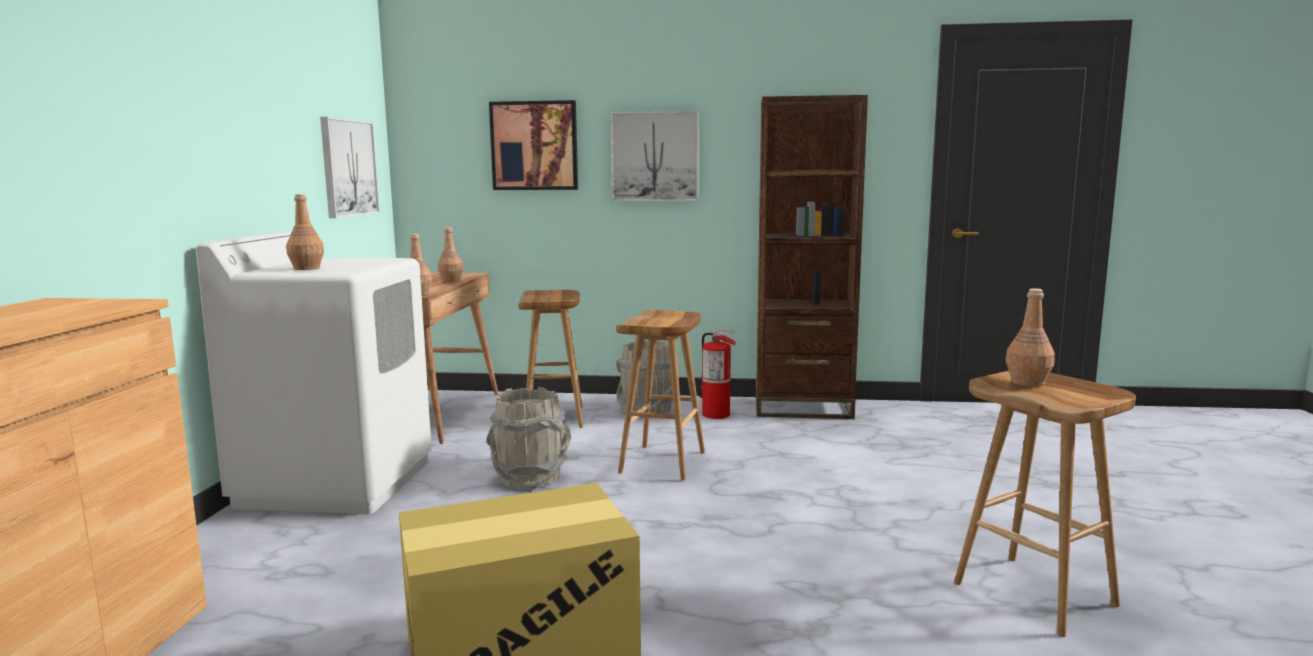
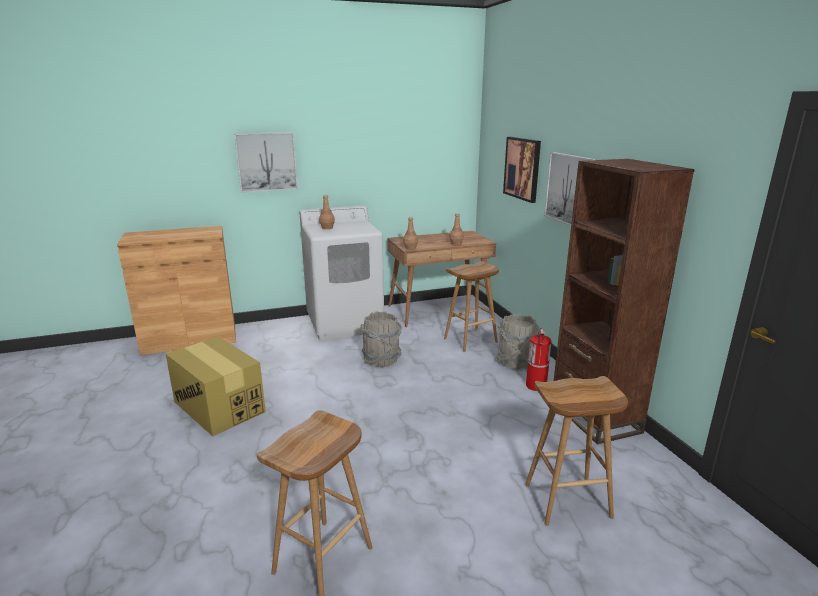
camera: 65 degrees right, 10 degrees up
(348, 168) = (429, 172): picture -> picture (266, 162)
(663, 463) = (432, 388): brown stool -> brown stool (566, 501)
(1027, 382) = (328, 432): brown bottle -> none

